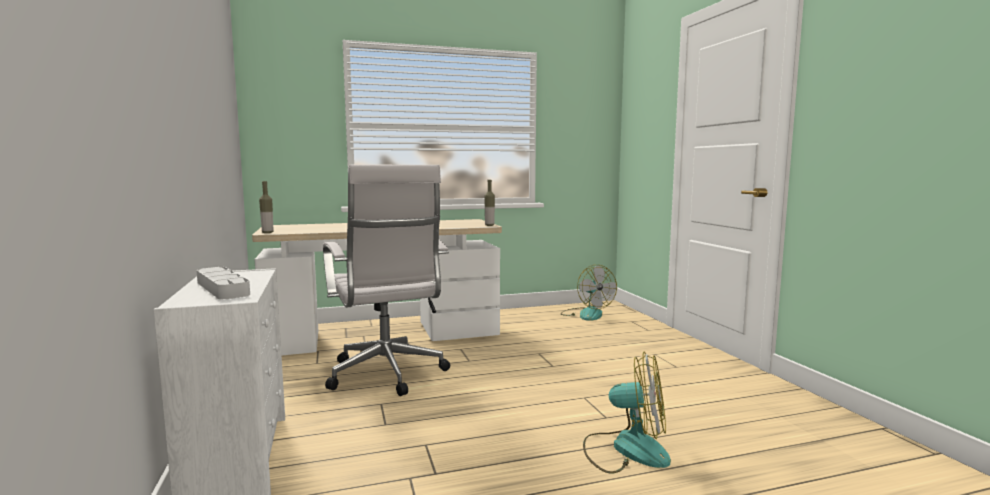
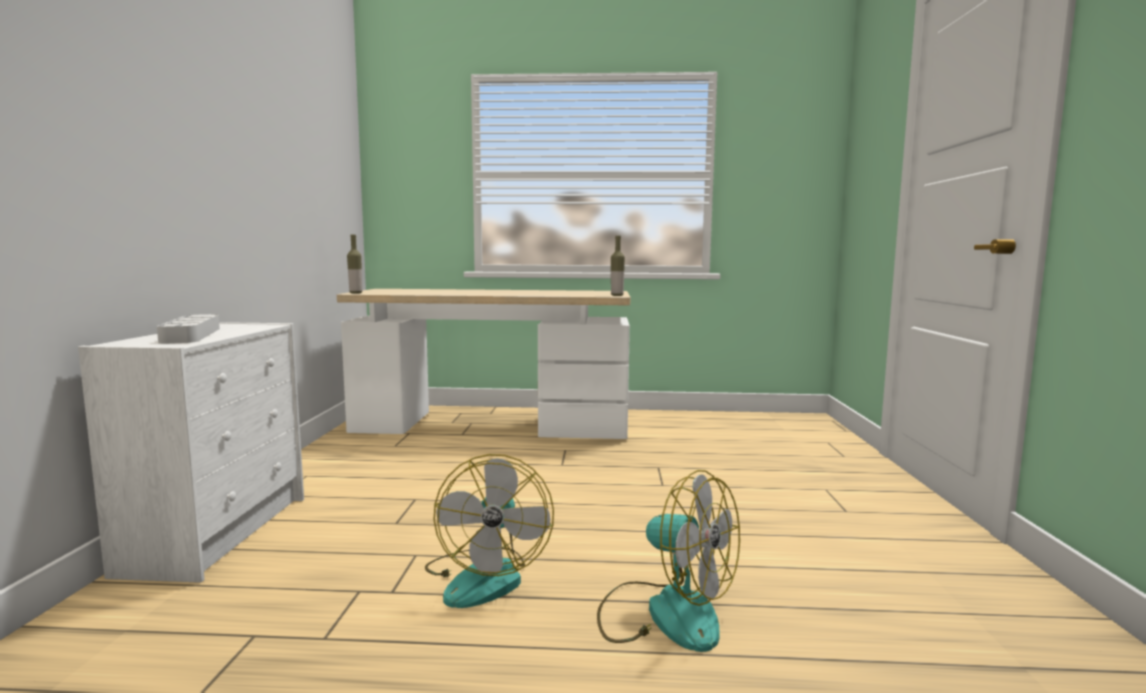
camera: 20 degrees right, 0 degrees up
(387, 375) = (453, 469): white office chair -> none
(586, 314) = (769, 426): fan -> fan (486, 576)

